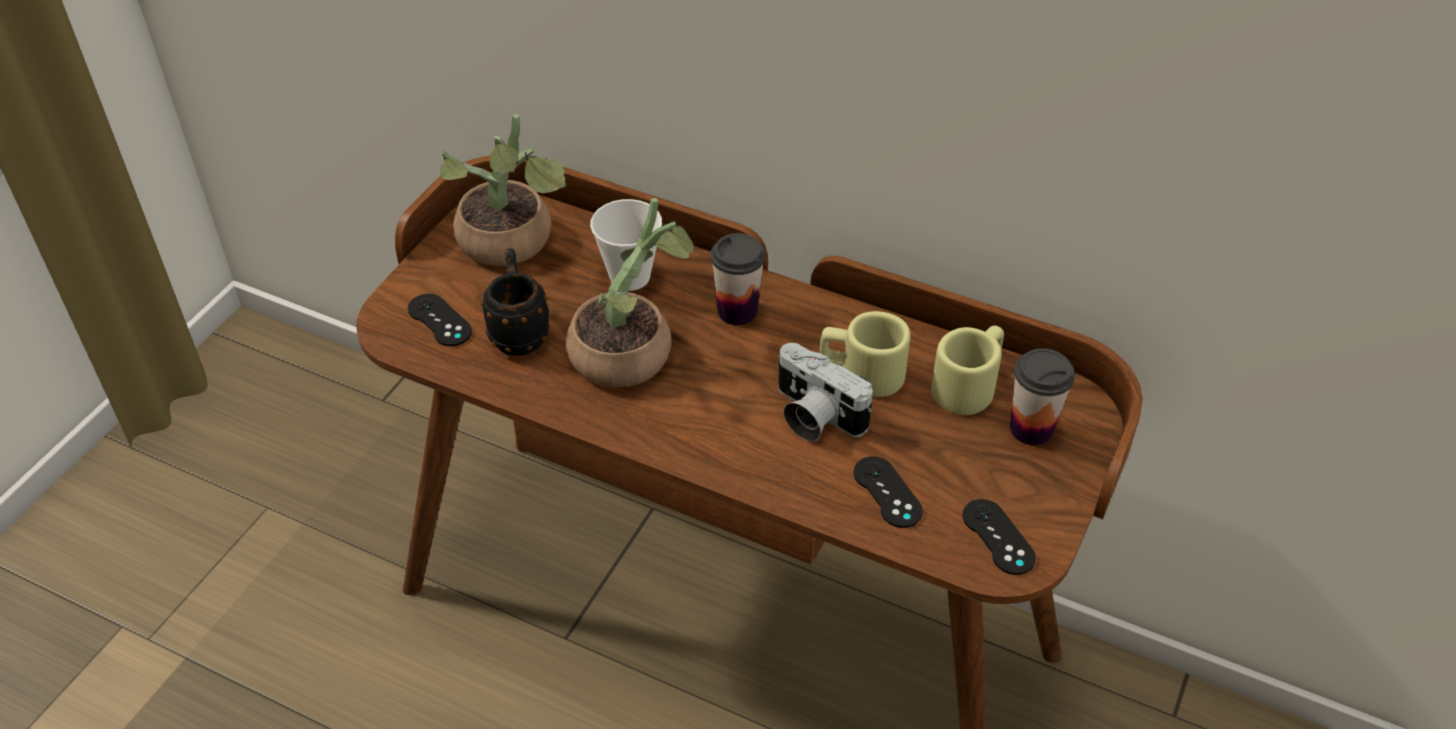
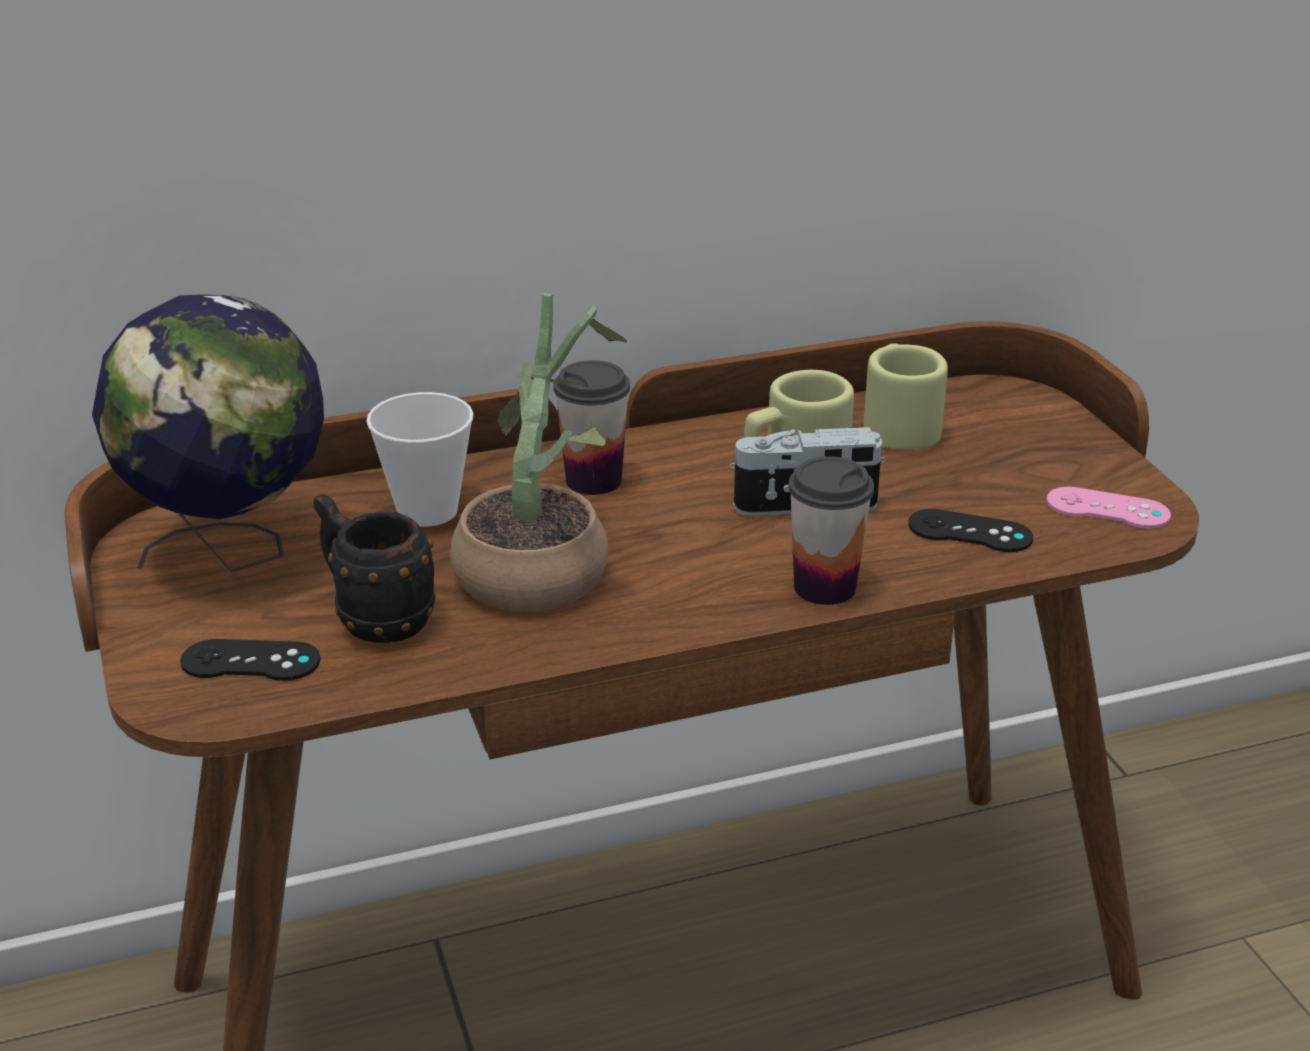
camera: 45 degrees left, 15 degrees down
(512, 245) = (233, 553): potted plant -> globe
(998, 537) = (1107, 509): black game controller -> pink game controller
(1031, 429) = (998, 426): cup -> cup (824, 587)

